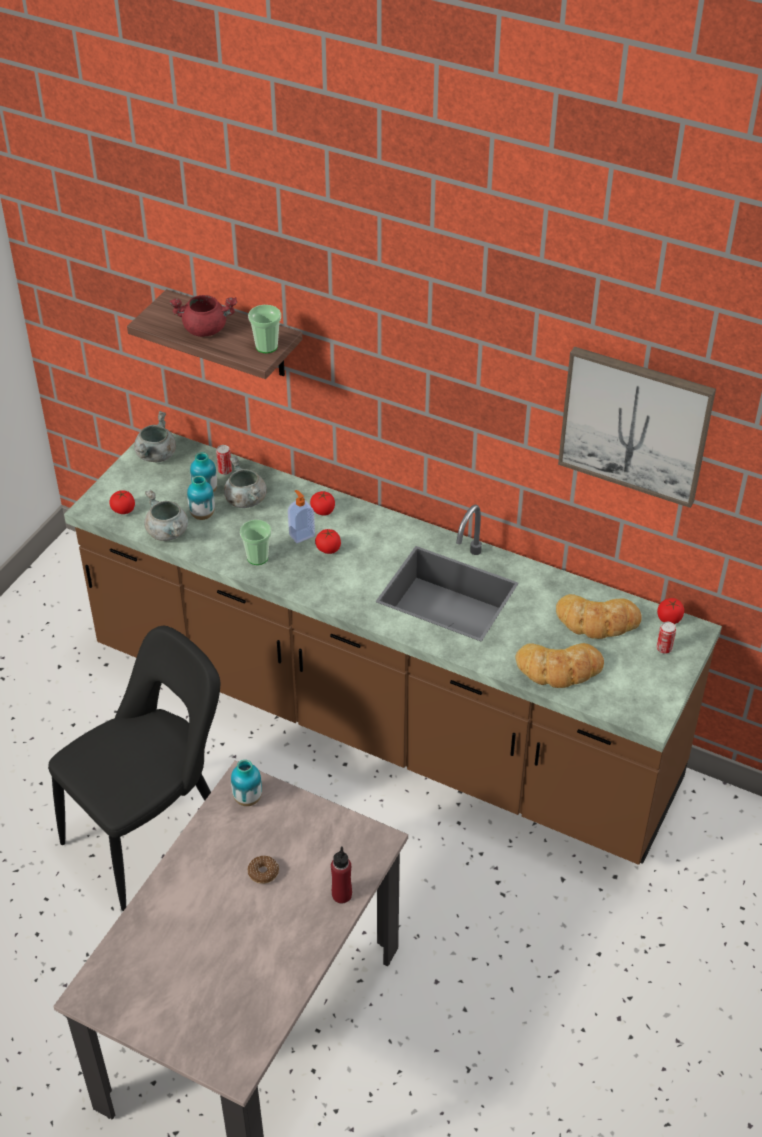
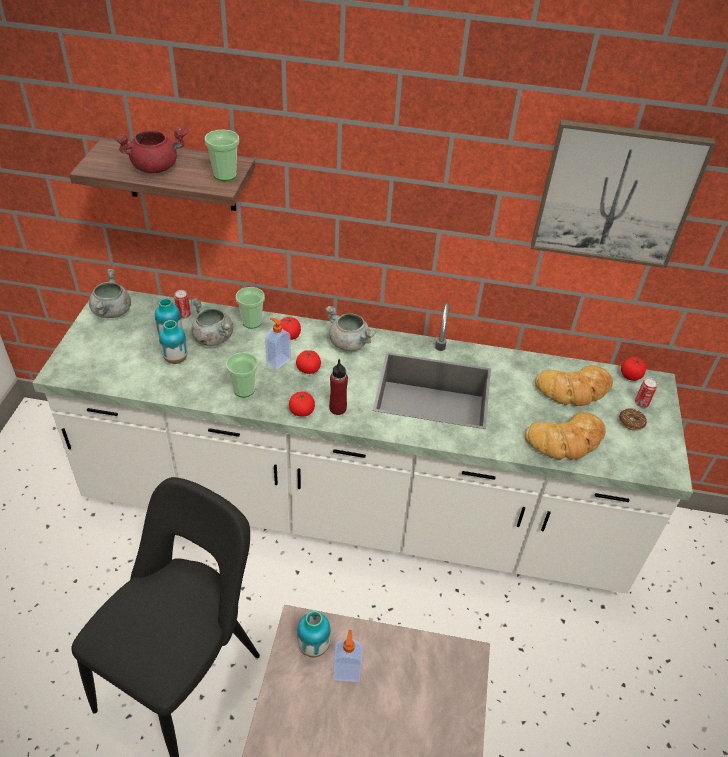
camera: 20 degrees left, 0 degrees up
(123, 510) = (94, 368): tomato -> tomato (301, 411)
(168, 532) = (147, 381): grey cooking pot -> grey cooking pot (350, 343)
(263, 872) = (362, 733): donut -> donut (631, 422)
(269, 824) = (347, 671): none -> soap dispenser
(290, 490) = (252, 322): none -> cup
(341, 895) = (455, 736): red bottle -> red bottle (337, 408)
(380, 717) = (355, 509): brown counter -> white counter

